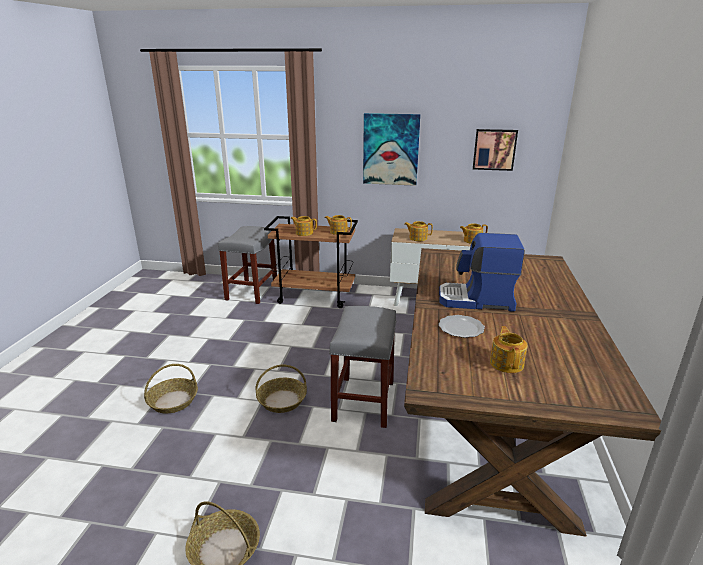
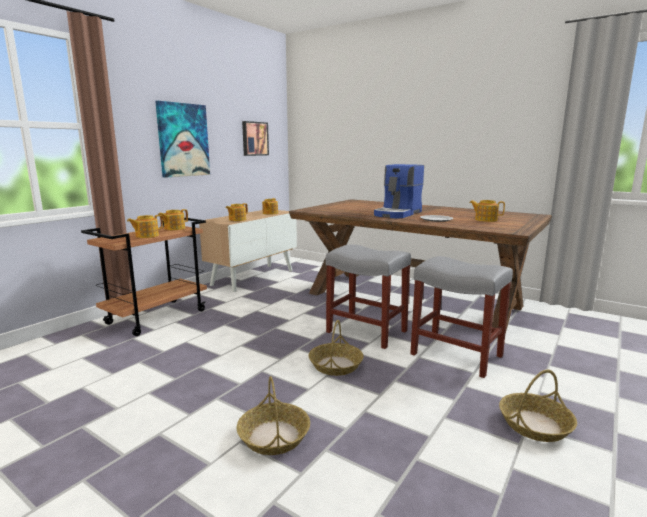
camera: 65 degrees left, 10 degrees down
(252, 291) = (71, 346): grey stool -> grey stool (455, 355)

